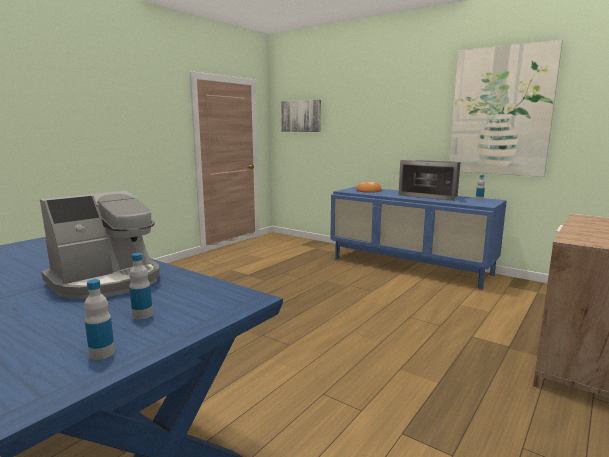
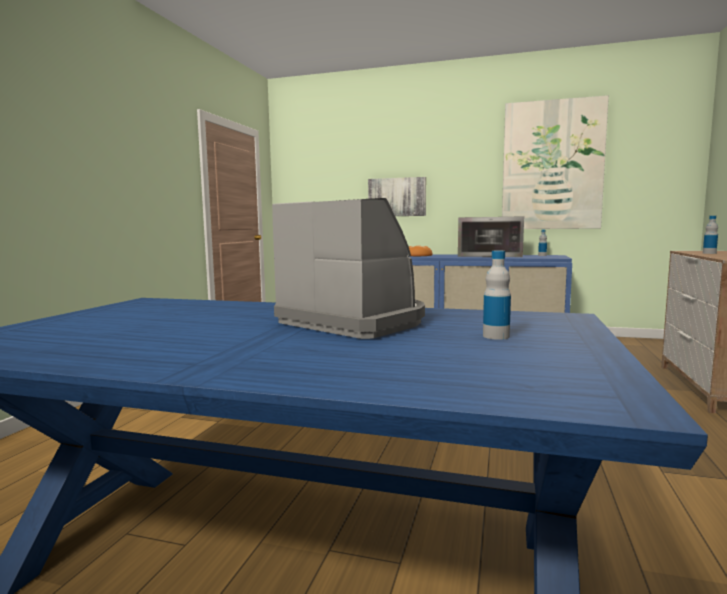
camera: 20 degrees left, 5 degrees down
(102, 353) = (560, 363): bottle -> bottle (709, 253)
(107, 281) = (354, 321): coffee machine -> coffee machine turned 75 degrees counterclockwise
(301, 116) = (316, 176): picture -> picture (397, 197)

